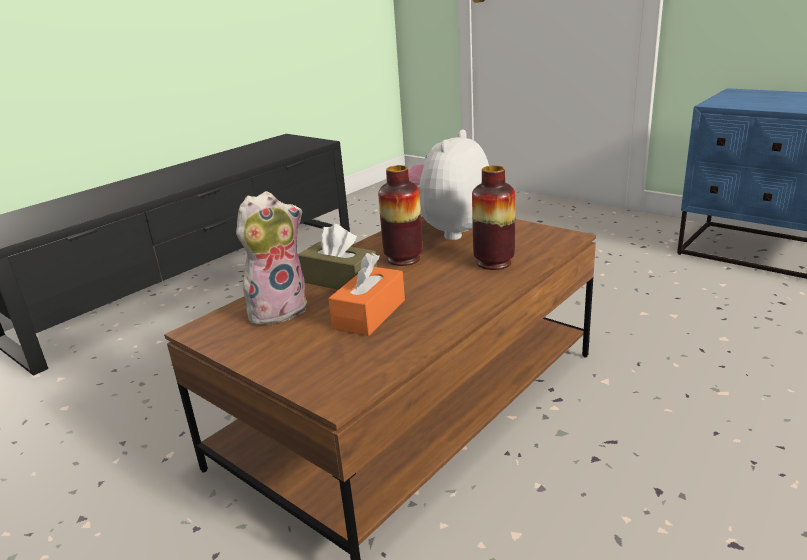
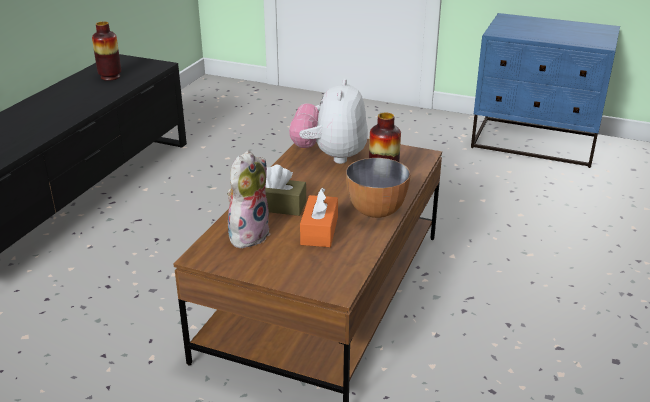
camera: 20 degrees left, 5 degrees up
(403, 259) = (314, 183): vase -> vase (110, 77)
(462, 297) = (376, 211): none -> bowl

